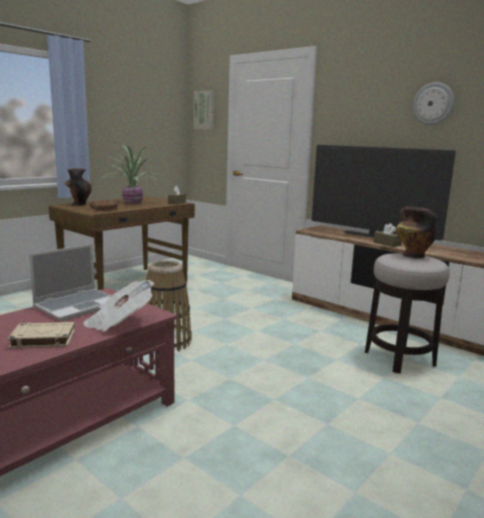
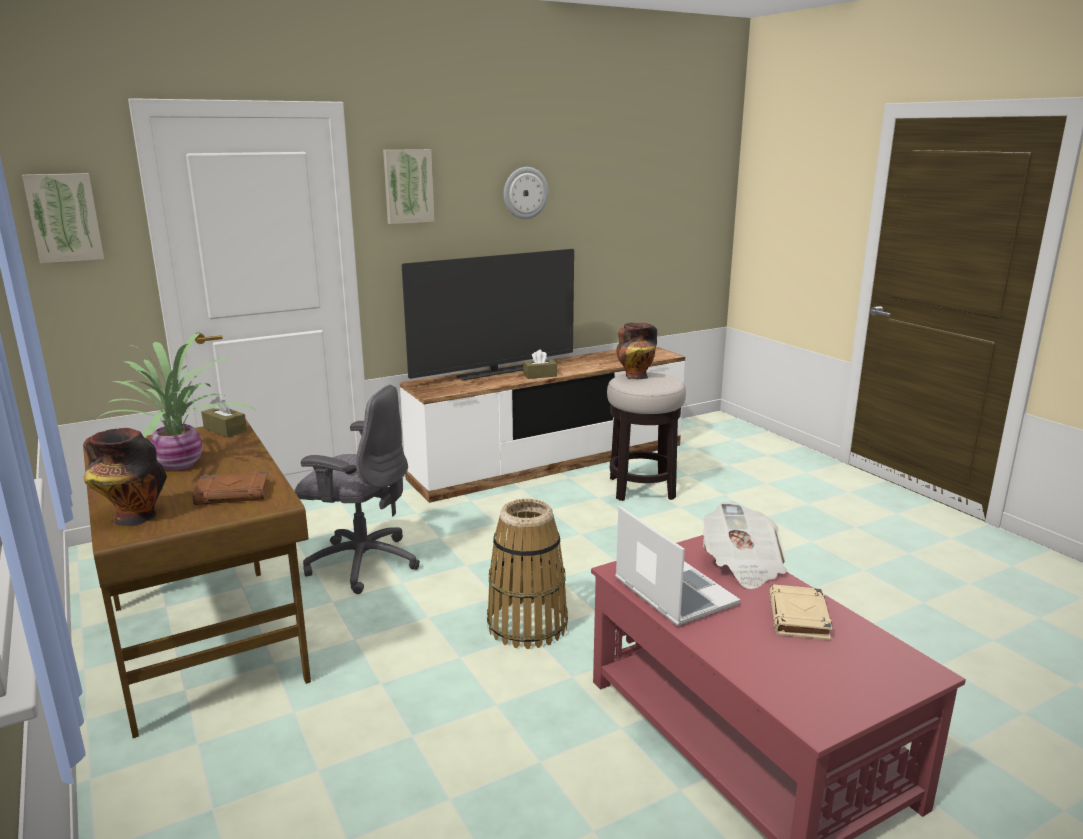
camera: 70 degrees left, 5 degrees up
(208, 297) = (362, 563): none -> grey office chair
(346, 97) = (408, 186): none -> picture

